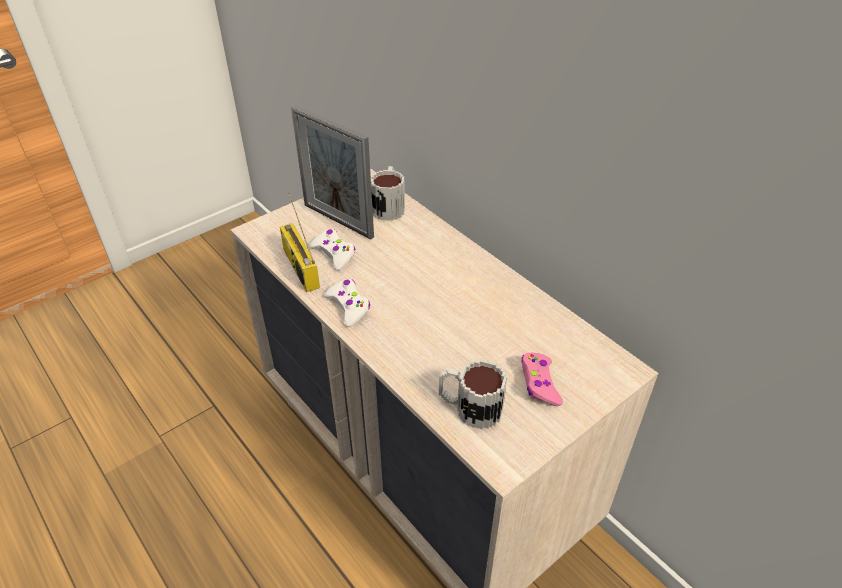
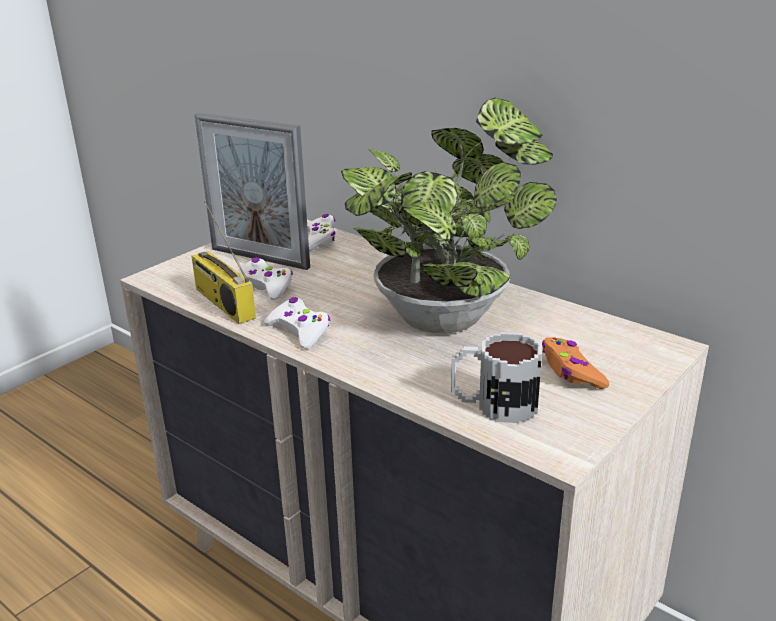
camera: 10 degrees left, 15 degrees down
(389, 206) = (320, 240): mug -> white game controller
(464, 307) = (448, 315): none -> potted plant
(539, 383) = (571, 371): pink game controller -> orange game controller

